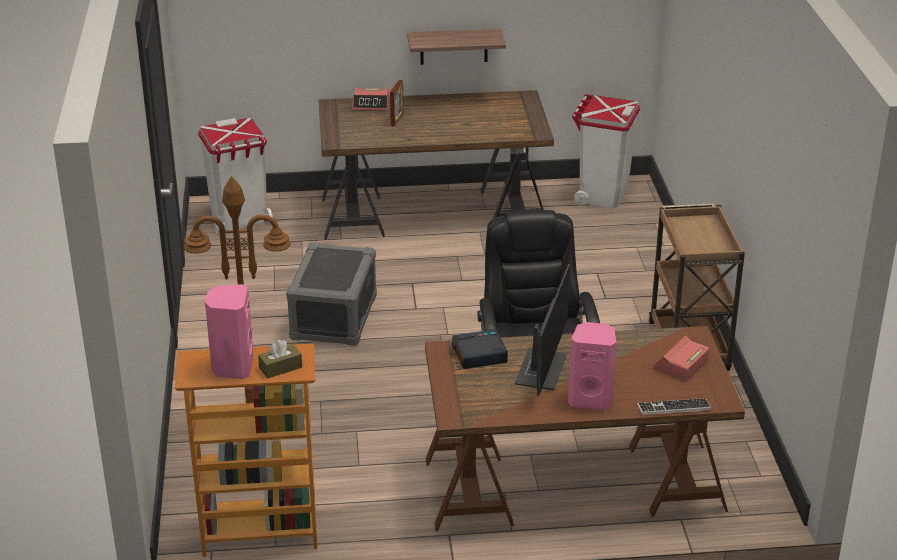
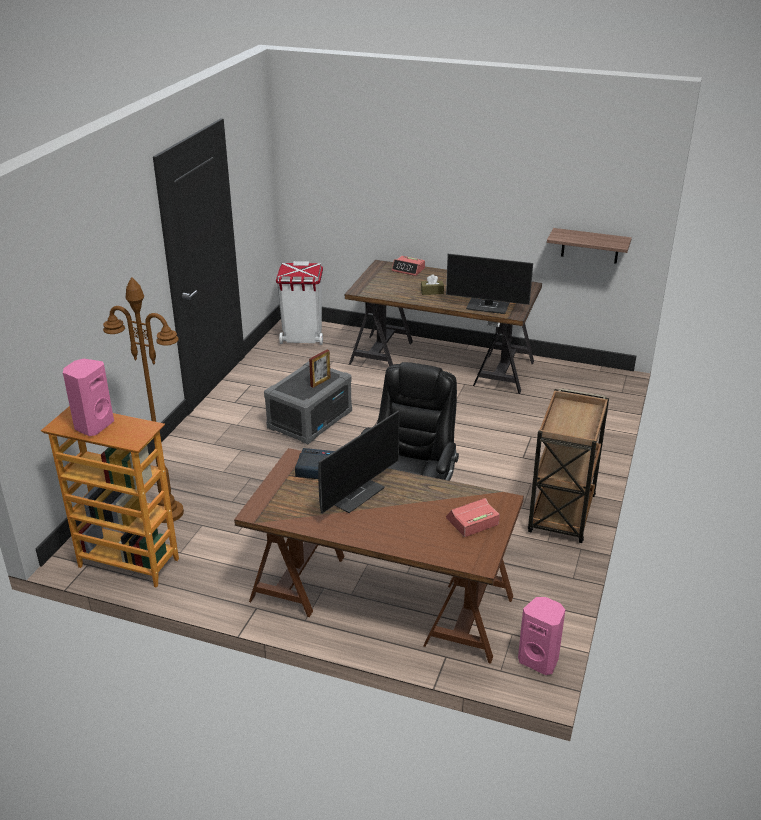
camera: 25 degrees right, 0 degrees up
(280, 368) = (123, 435): brown tissue box -> brown tissue box (432, 292)
(397, 120) = (417, 283): picture frame -> picture frame (320, 382)
(454, 46) = (479, 235): shelf -> shelf (590, 246)
(503, 131) = (489, 307): none -> monitor
(590, 399) = (372, 529): pink speaker -> pink speaker (539, 660)
(602, 195) = (581, 378): white trash can -> none
(673, 407) = (434, 557): keyboard -> none

